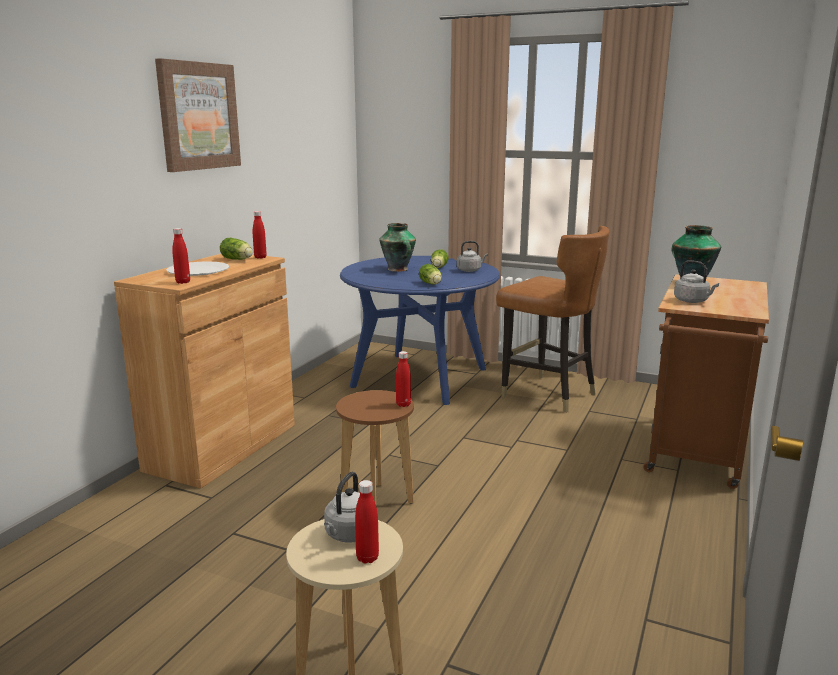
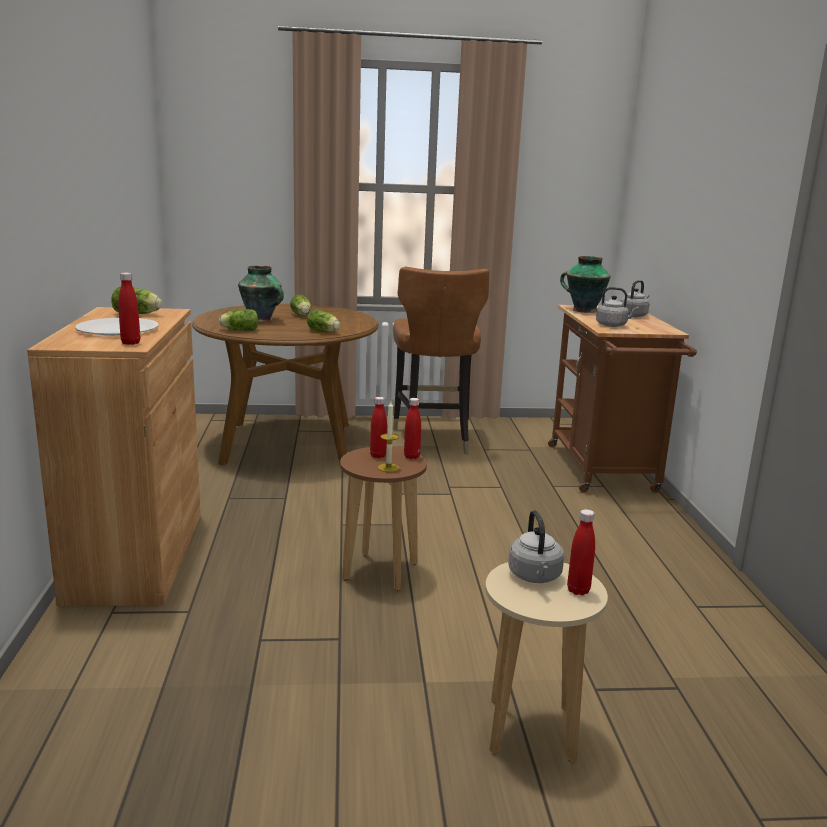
camera: 30 degrees left, 0 degrees up
(198, 116) = (67, 127): picture -> none
(260, 257) = (160, 310): red bottle -> red bottle (378, 455)
(365, 277) = (238, 330): none -> lettuce
(370, 411) = (388, 468): none -> candle
(419, 377) = (288, 443): blue dining table -> brown dining table
(470, 270) = (339, 316): grey kettle -> grey kettle (634, 315)
(548, 394) = (432, 440): brown chair -> brown chair turned 75 degrees clockwise

